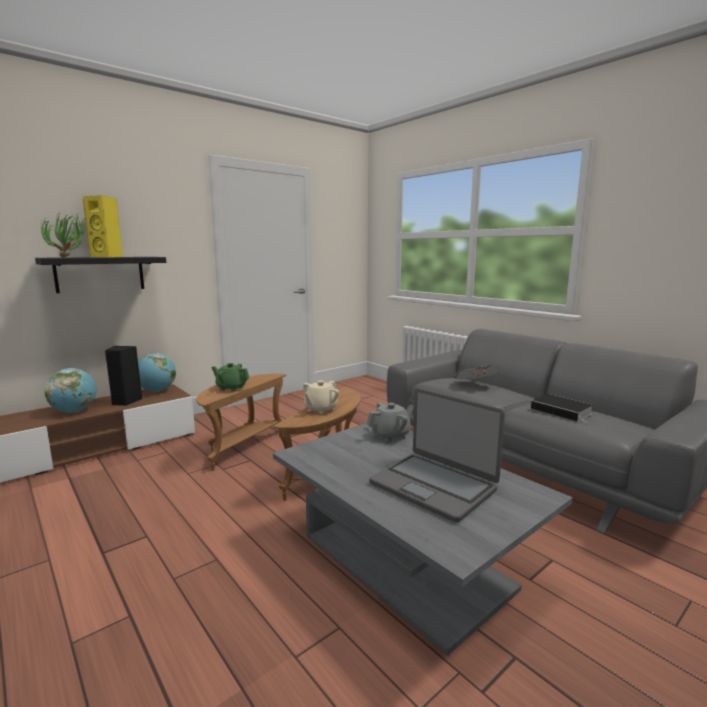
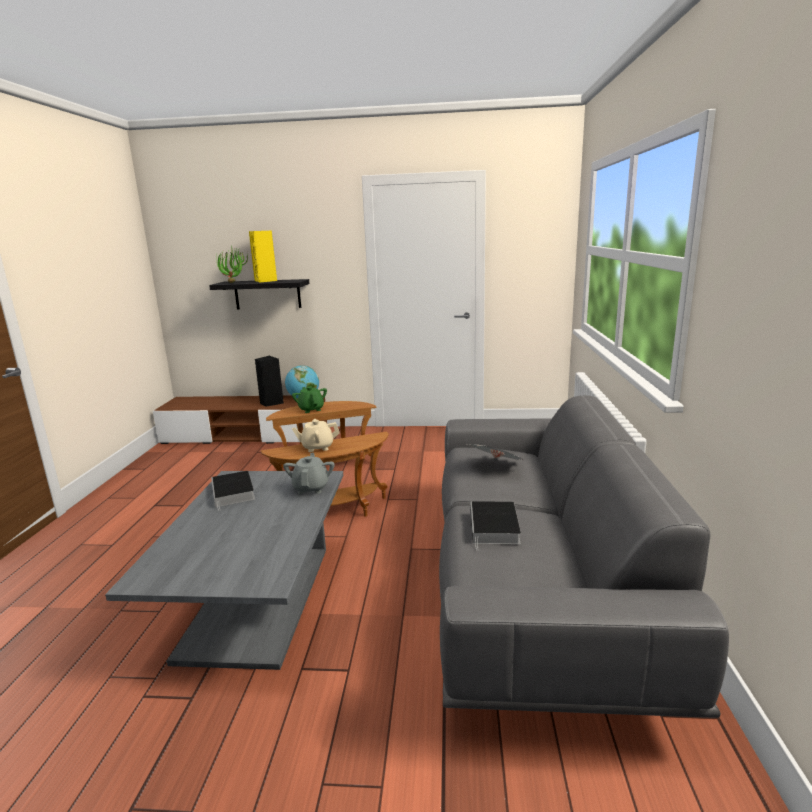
camera: 45 degrees right, 5 degrees up
(74, 411) = (236, 403): globe -> none
(338, 461) = (233, 493): none -> book
(391, 435) = (311, 488): grey teapot -> grey teapot turned 105 degrees counterclockwise
(433, 486) = (234, 537): laptop -> none

